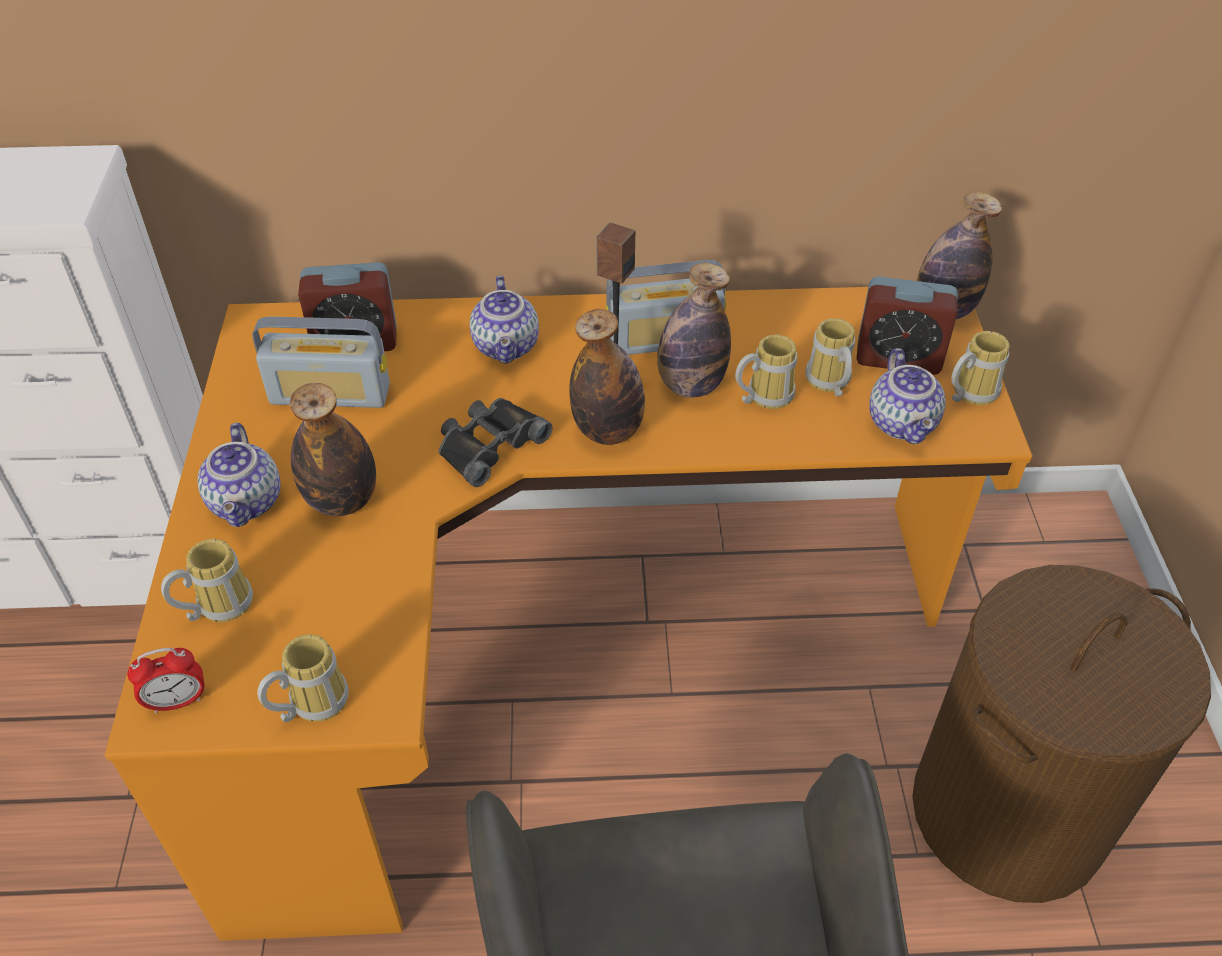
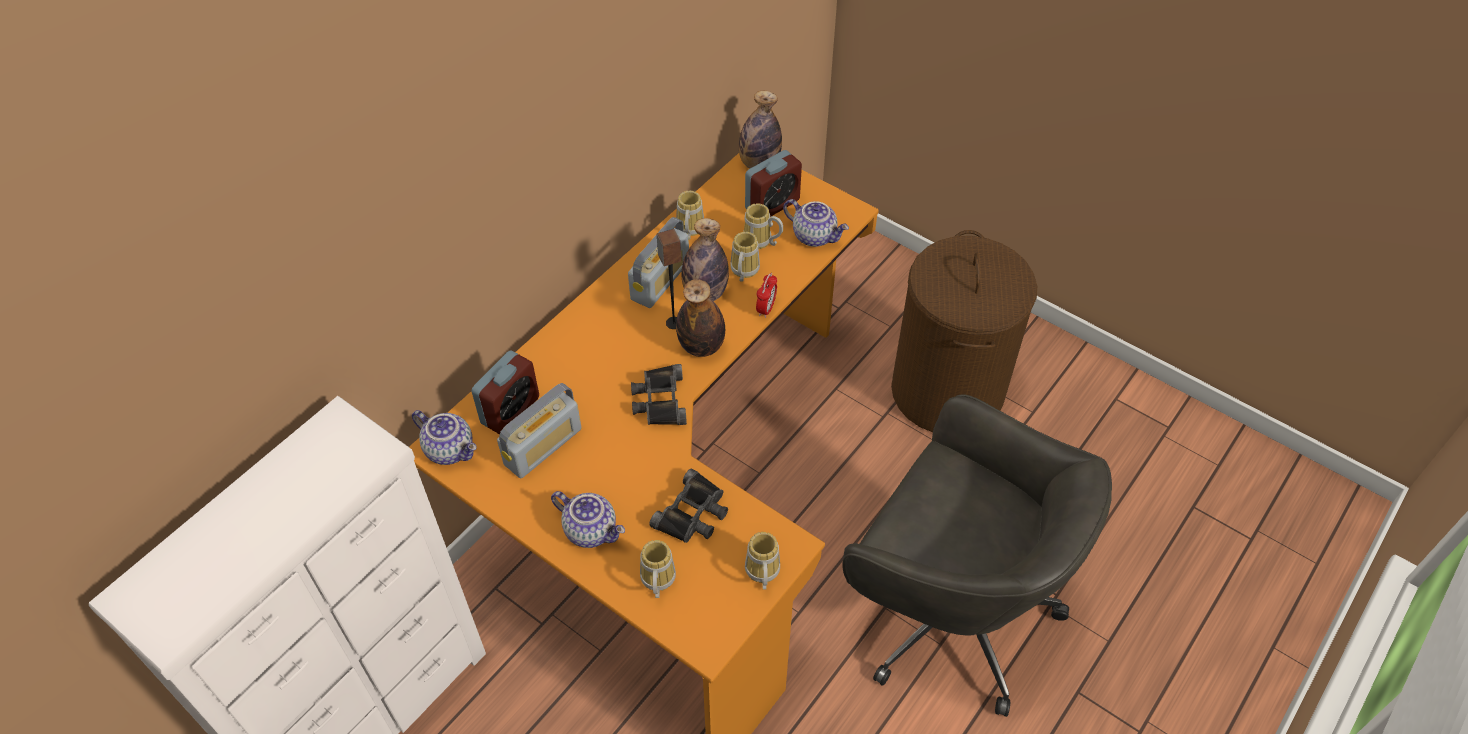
camera: 50 degrees left, 5 degrees up
(178, 701) = (706, 631): alarm clock -> alarm clock (766, 308)
(342, 500) = (634, 486): bottle -> none
(349, 577) = (693, 513): none -> black binoculars
(508, 347) = (592, 347): teapot -> teapot (451, 449)
(968, 392) = (820, 199): mug -> mug (688, 230)

